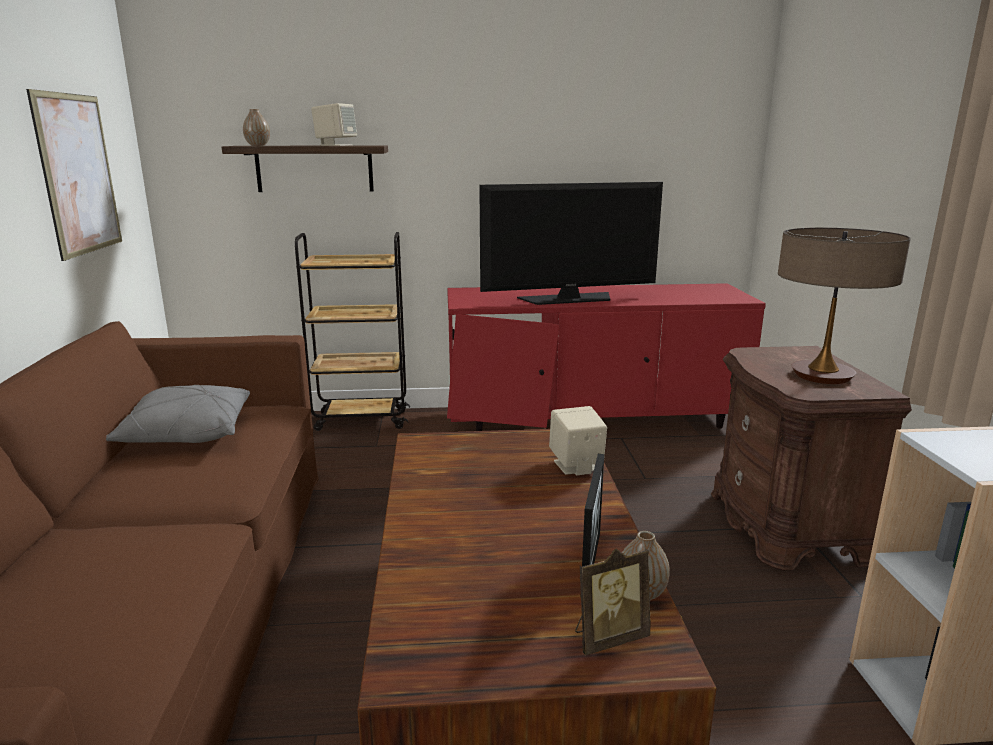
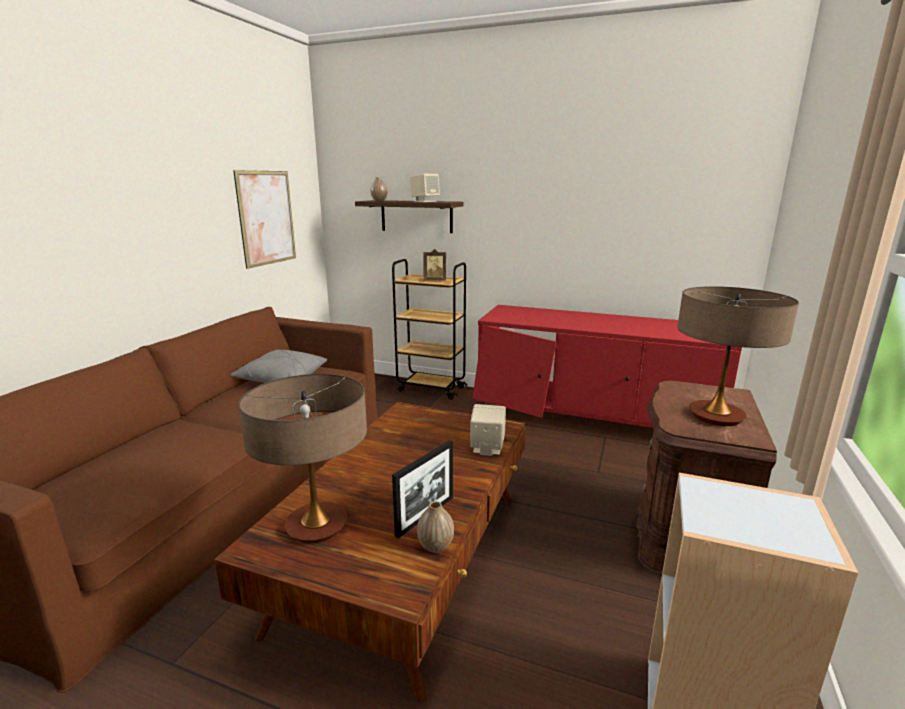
camera: 25 degrees right, 0 degrees up
(464, 616) = (316, 526): none -> table lamp
(568, 299) = (573, 323): television -> none
(608, 637) = (383, 567): picture frame -> picture frame (435, 281)

